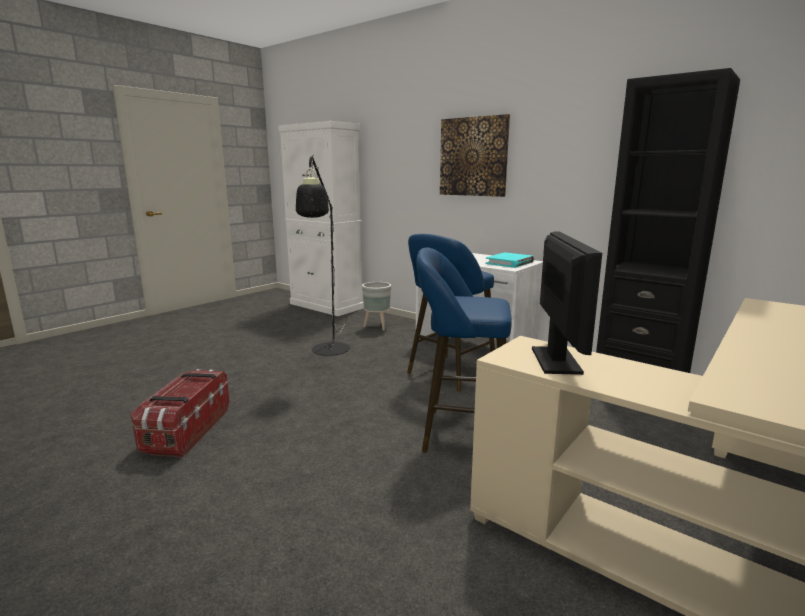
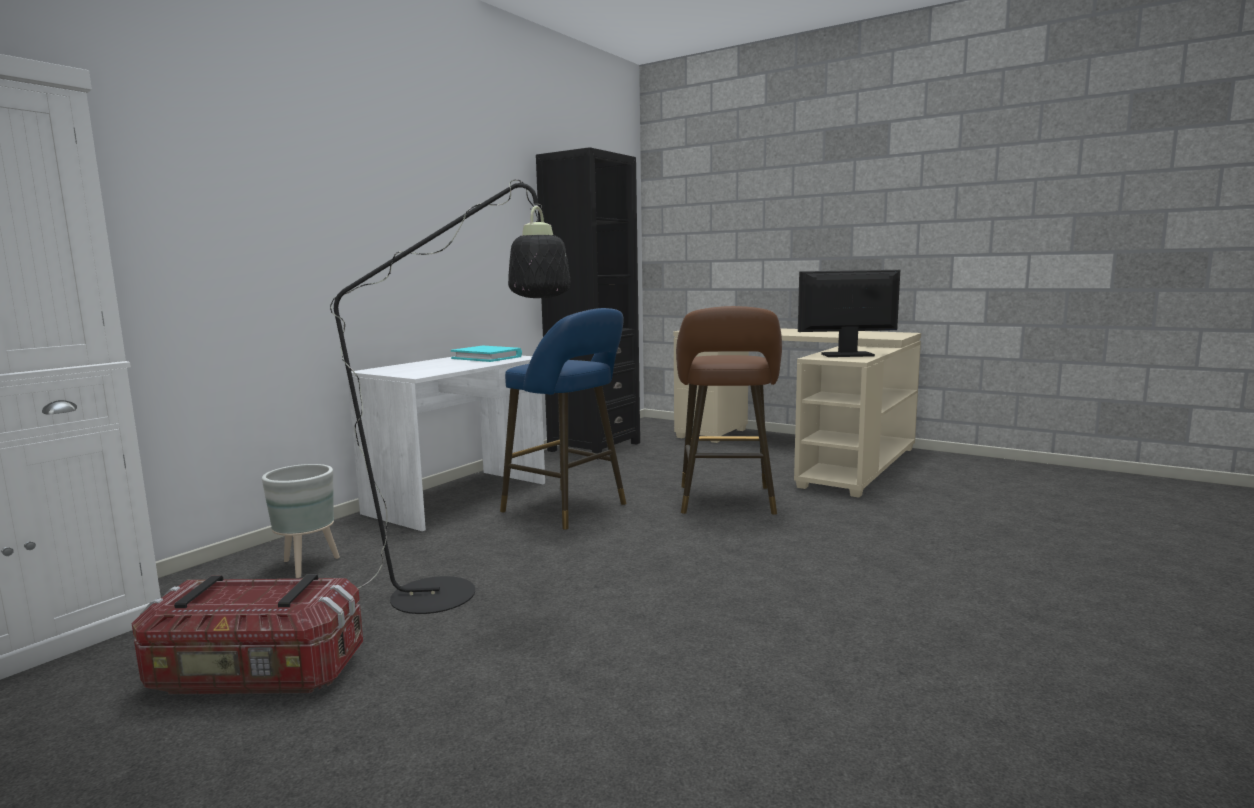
camera: 95 degrees left, 5 degrees down
(186, 431) = (832, 659): storage box -> storage box (256, 676)
(461, 433) = (727, 502): blue stool -> brown stool
(473, 157) = (363, 208): picture -> none

